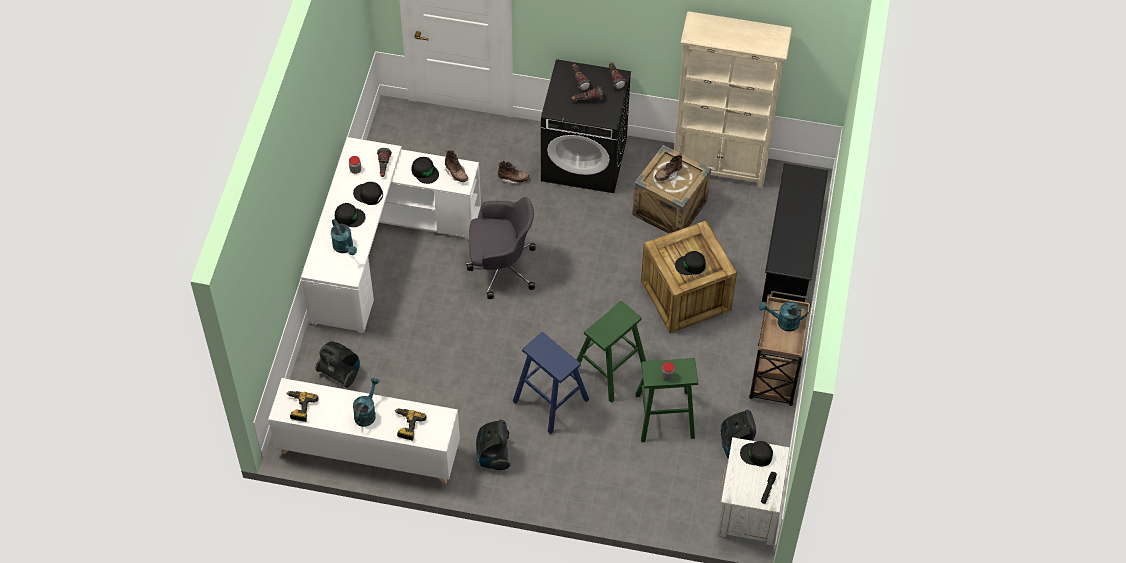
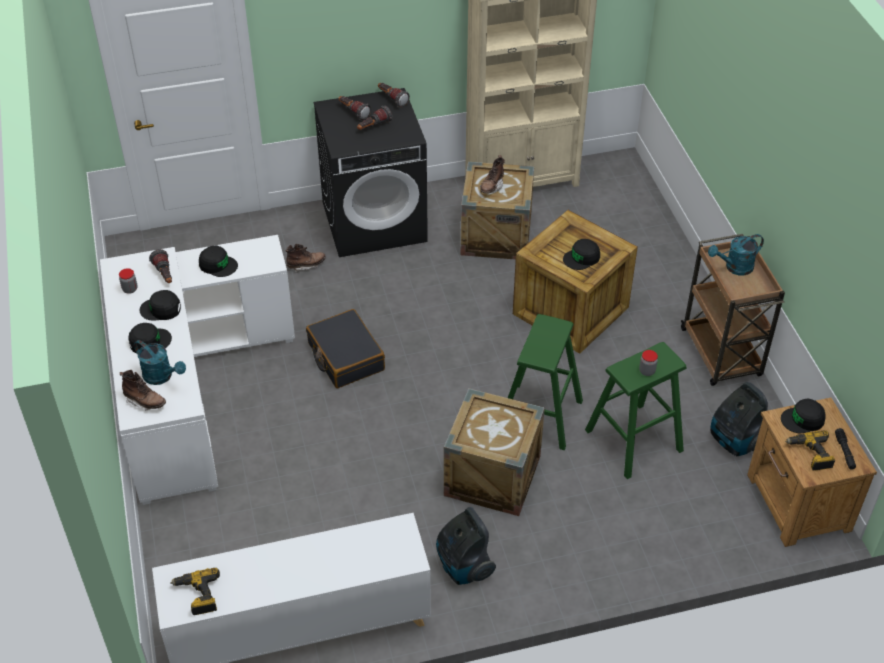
camera: 25 degrees left, 10 degrees down
(340, 373) = (211, 547): vacuum cleaner -> none
(366, 412) = (295, 564): turquoise watering can -> none
(407, 425) = (359, 559): power drill -> power drill (810, 454)
(456, 173) = (257, 254): brown boot -> brown boot (145, 401)
(500, 267) = (345, 357): grey office chair -> black suitcase
(550, 400) = (492, 476): blue stool -> crate
(748, 510) = (798, 504): white nightstand -> brown nightstand
(790, 255) = (651, 234): black shoe rack -> none

